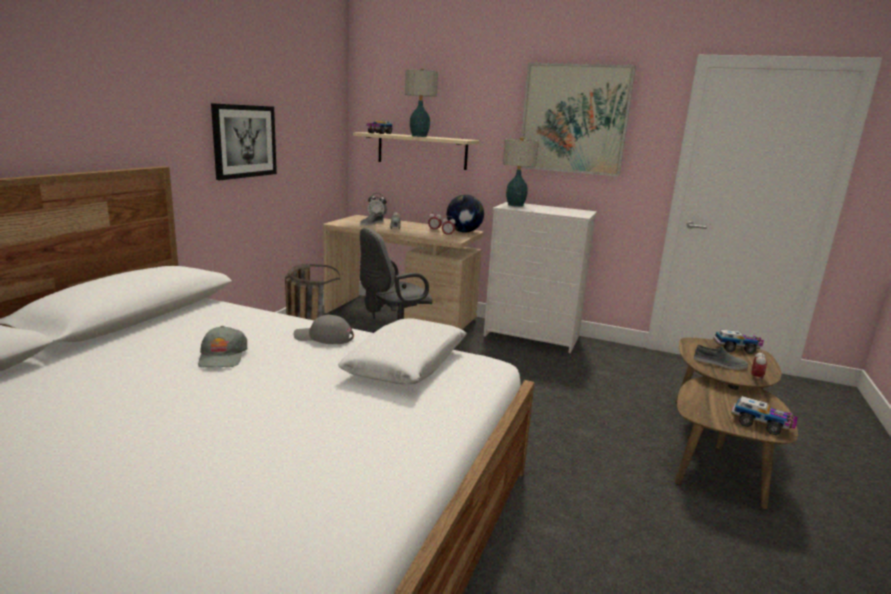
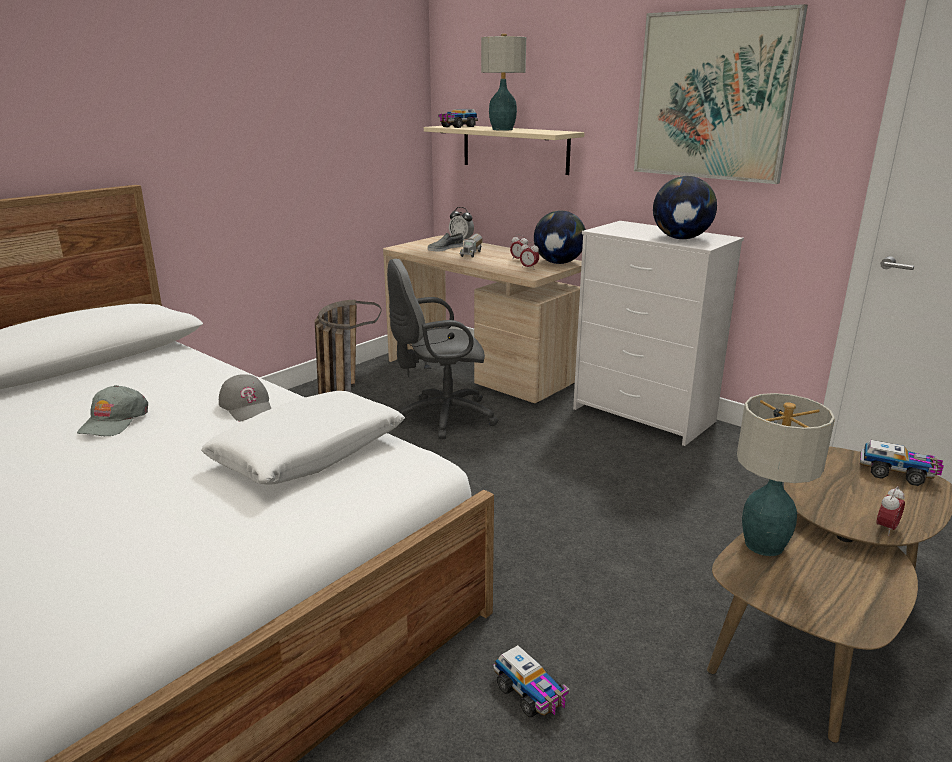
camera: 20 degrees right, 5 degrees up
(244, 141) = (259, 147): picture -> none
(324, 337) = (247, 406): grey cap -> grey cap turned 150 degrees counterclockwise
(515, 205) = (621, 227): table lamp -> table lamp (762, 545)
(562, 212) = (681, 238): none -> globe
(719, 363) = (840, 496): grey shoe -> none
(761, 425) = (838, 609): toy truck -> toy truck (530, 694)

